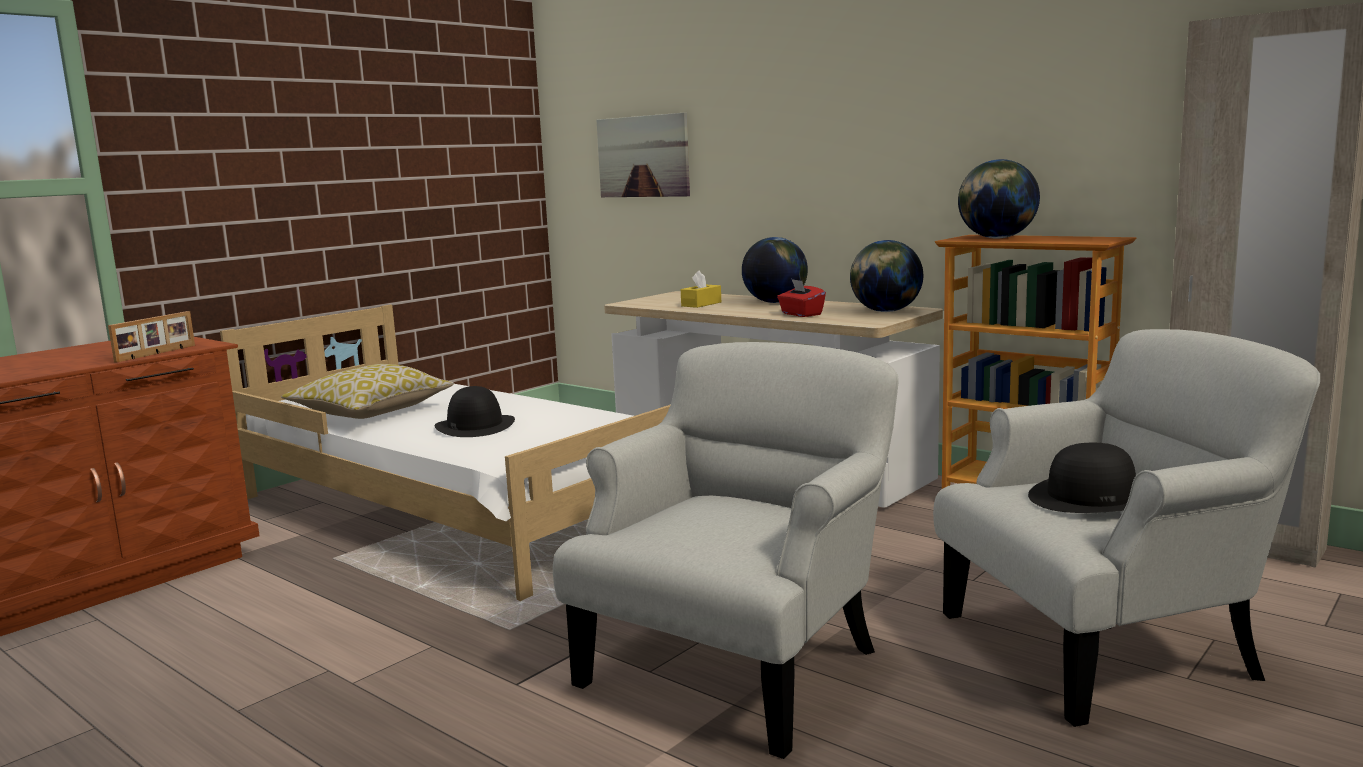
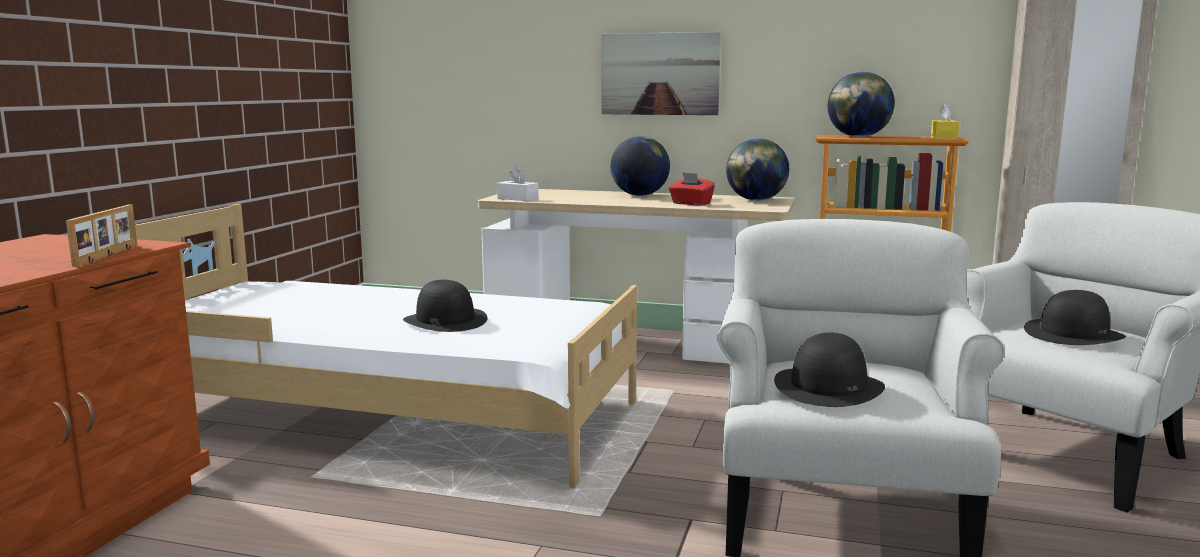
camera: 25 degrees left, 0 degrees up
(371, 412) = (296, 315): pillow -> none
(643, 156) = (478, 60): picture -> picture (660, 74)
(643, 304) = (518, 199): none -> white tissue box
(680, 526) = (828, 387): none -> black hat
(701, 304) = (575, 198): yellow tissue box -> yellow tissue box (944, 138)

